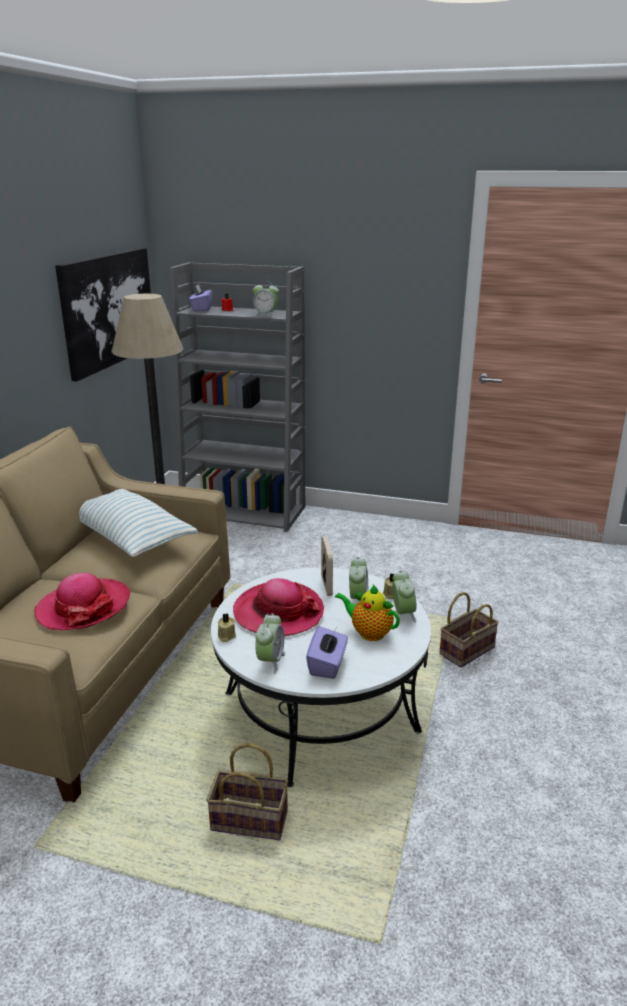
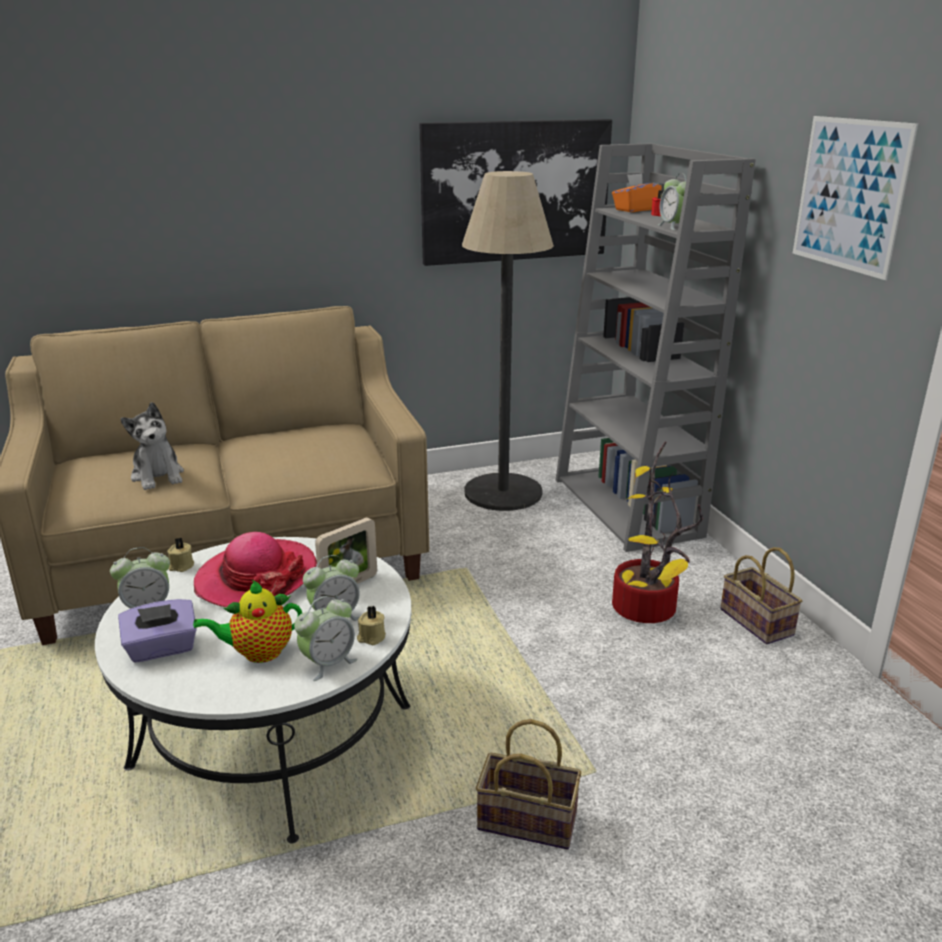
camera: 55 degrees right, 0 degrees up
(84, 607) = (158, 476): hat -> plush toy
(129, 538) = (311, 443): pillow -> none
(201, 309) = (634, 210): purple tissue box -> orange tissue box
(251, 820) = (61, 764): basket -> basket (758, 622)
(347, 550) = (649, 611): none -> potted plant
(369, 633) = (258, 653): teapot -> teapot turned 105 degrees counterclockwise
(385, 281) = (849, 195): none -> picture

